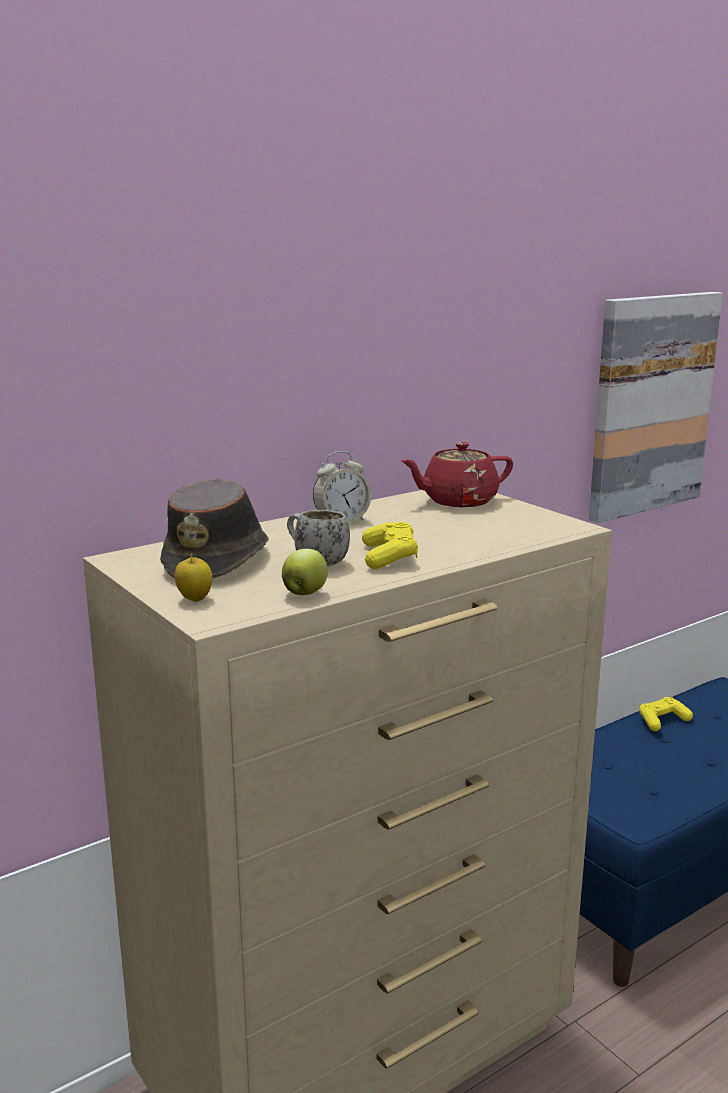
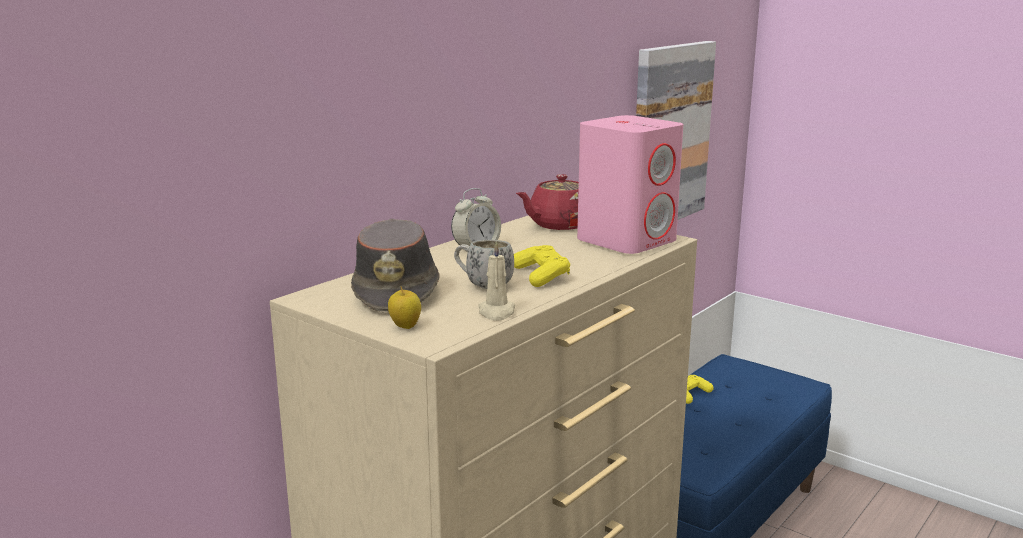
camera: 15 degrees left, 0 degrees up
(305, 593) = (496, 312): apple -> beige candle
(523, 525) = (627, 240): none -> pink speaker

